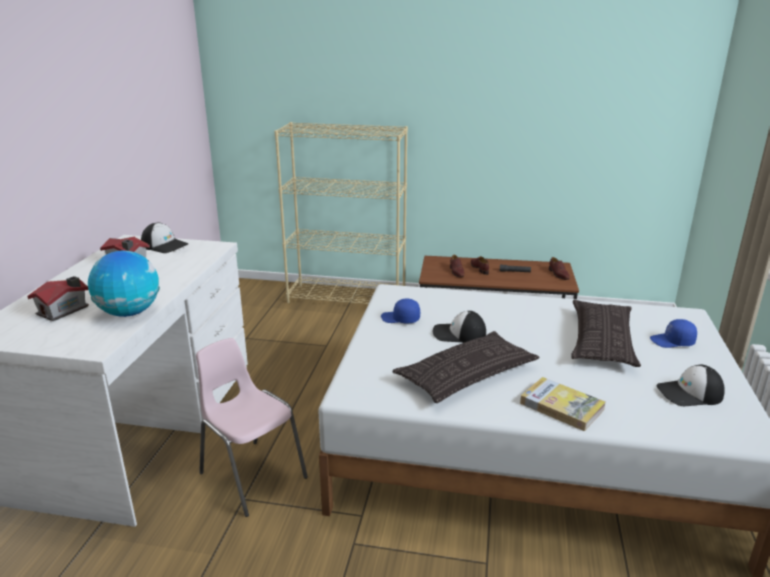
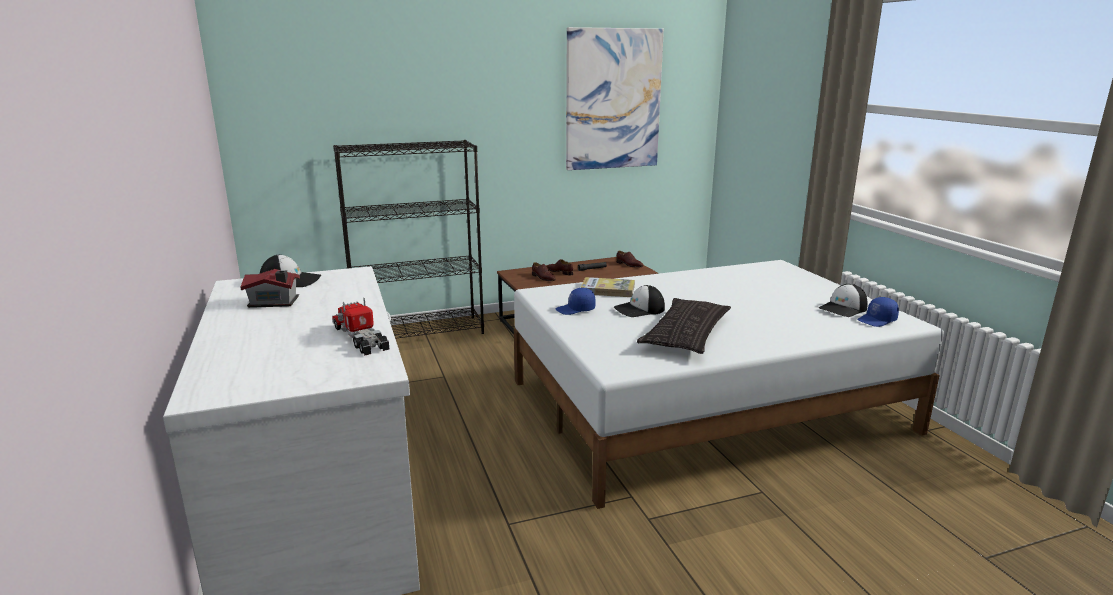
camera: 30 degrees left, 5 degrees down
(64, 310) = (274, 352): toy house -> none
(129, 313) = (361, 338): globe -> toy truck
(252, 475) = (494, 502): pink chair -> none
(347, 298) = (419, 332): beige bookcase -> black bookcase
(561, 406) = (779, 336): book -> book (607, 290)
(574, 94) = (613, 99): none -> picture
(601, 340) = (746, 291): pillow -> none
(672, 342) = (791, 282): blue cap -> blue cap (877, 320)

